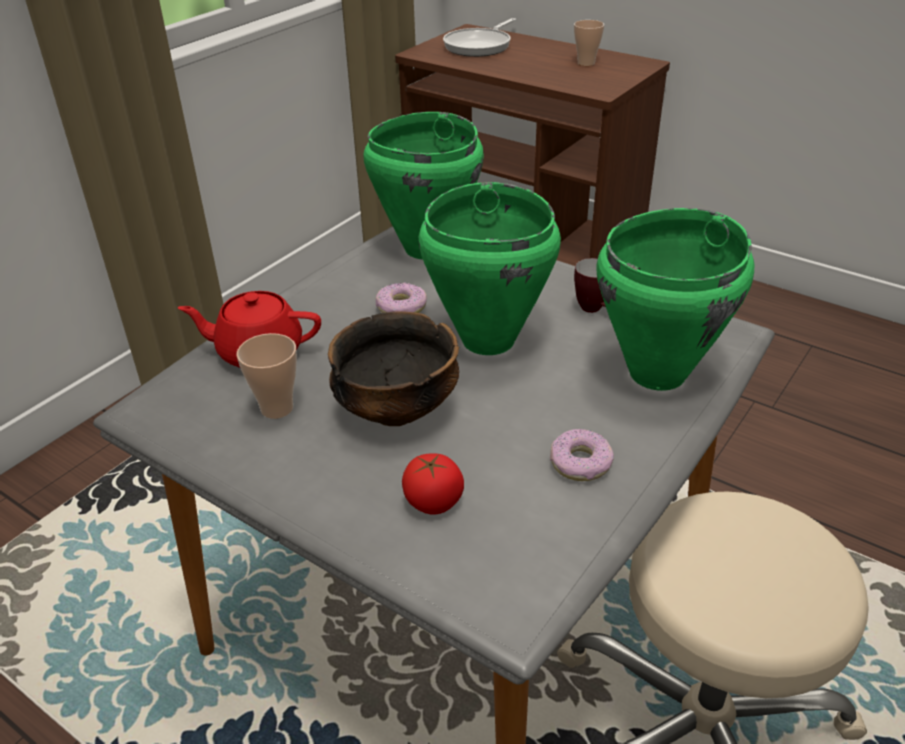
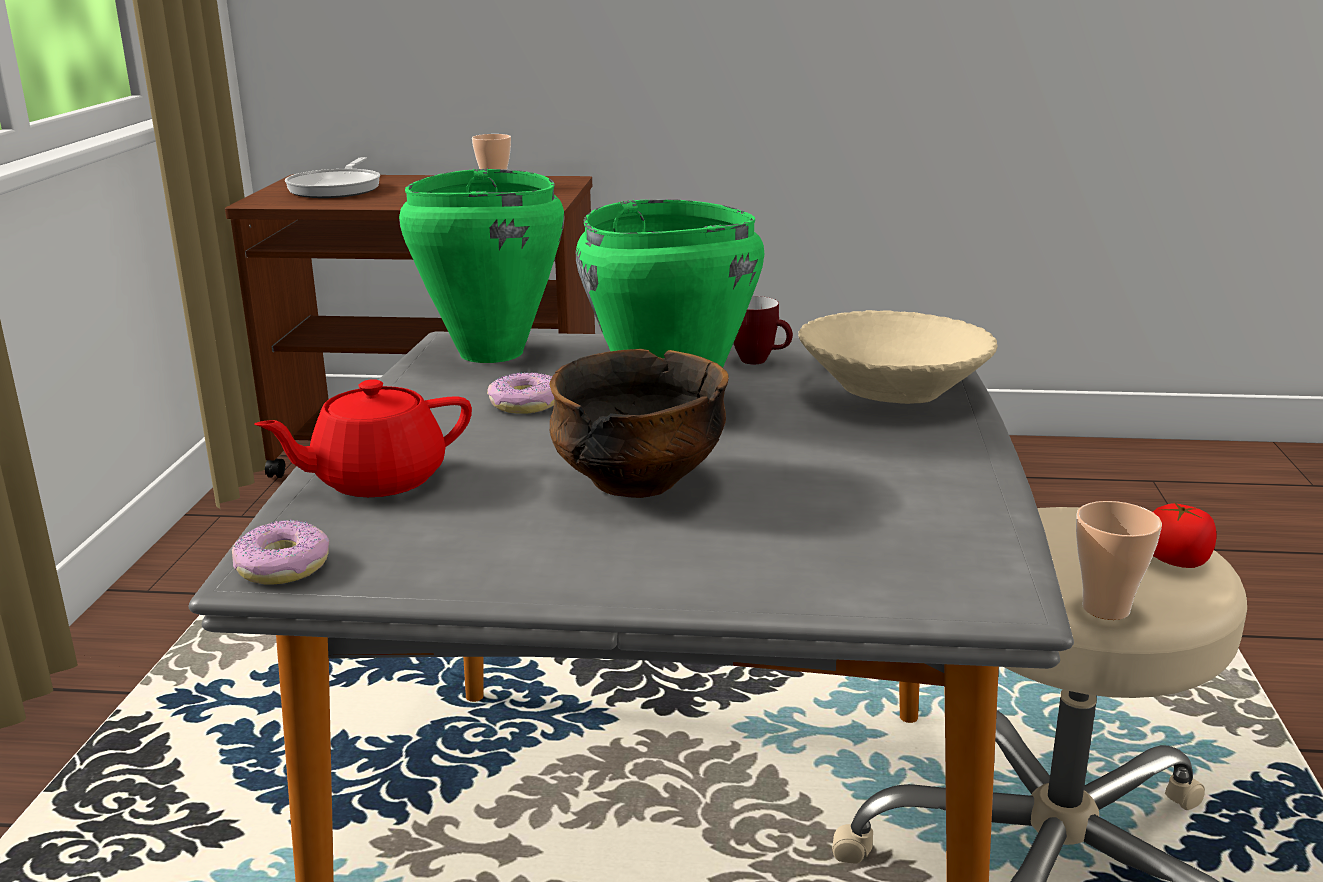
camera: 30 degrees left, 15 degrees down
(277, 408) = (473, 520): cup -> cup (1106, 609)
(433, 501) = (786, 541): tomato -> tomato (1175, 561)
(581, 463) = (905, 471): donut -> donut (283, 566)
(659, 373) = (892, 391): green cooking pot -> beige bowl

